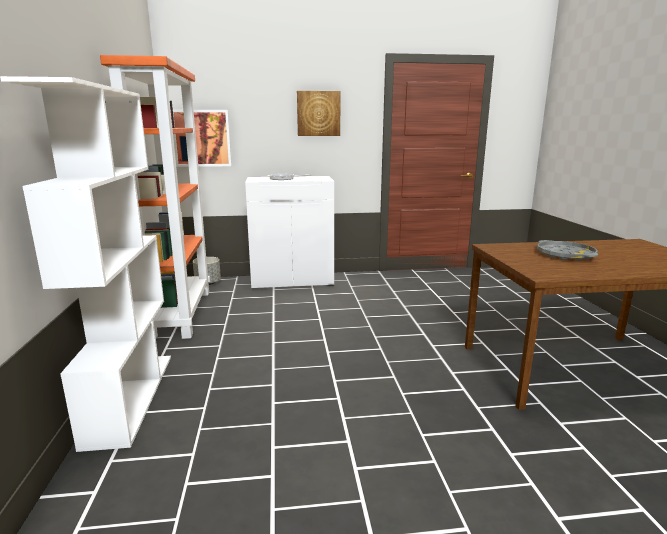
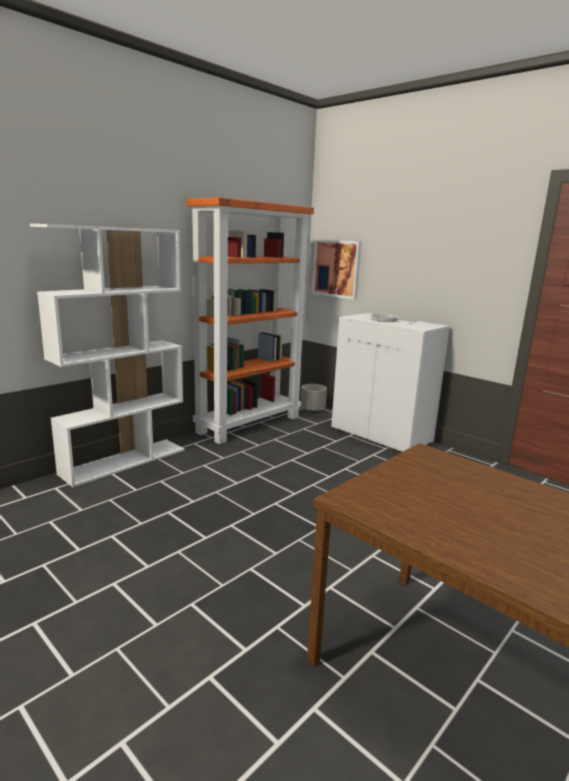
camera: 50 degrees right, 0 degrees up
(318, 113) = (450, 249): picture -> none
(565, 255) = (480, 502): grey tray -> none

